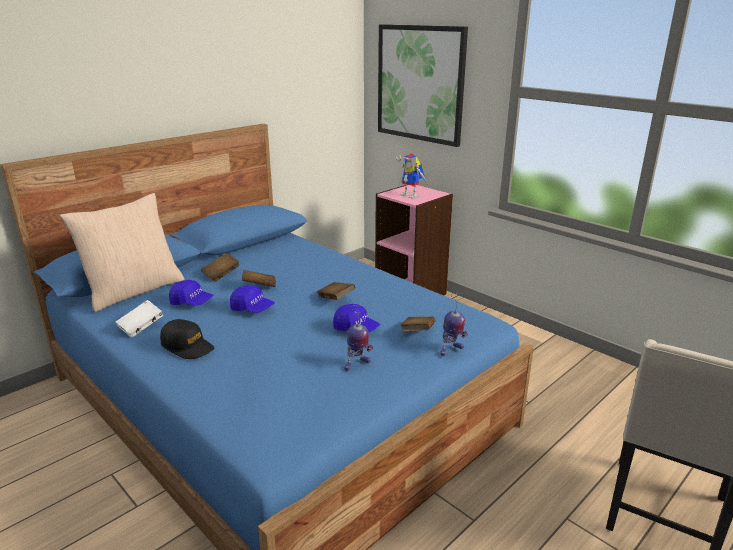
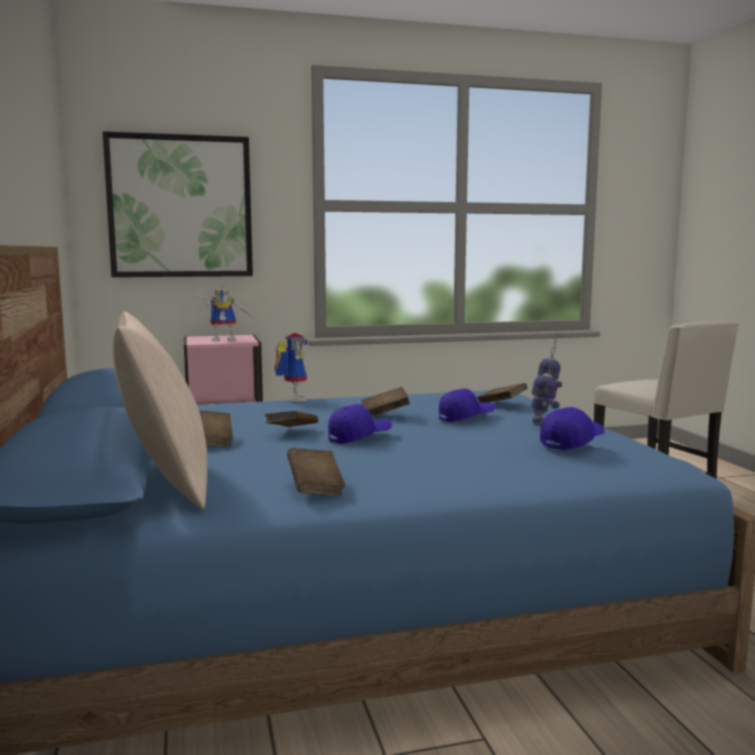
camera: 60 degrees left, 15 degrees down
(141, 327) = (315, 488): white book -> brown book
(187, 346) = (419, 470): black cap -> none
(192, 302) = (280, 460): blue cap -> blue cap (572, 442)
(352, 260) = (292, 399): none -> toy robot

